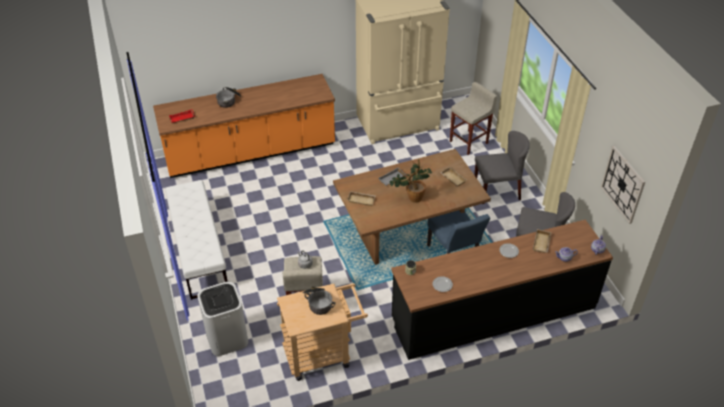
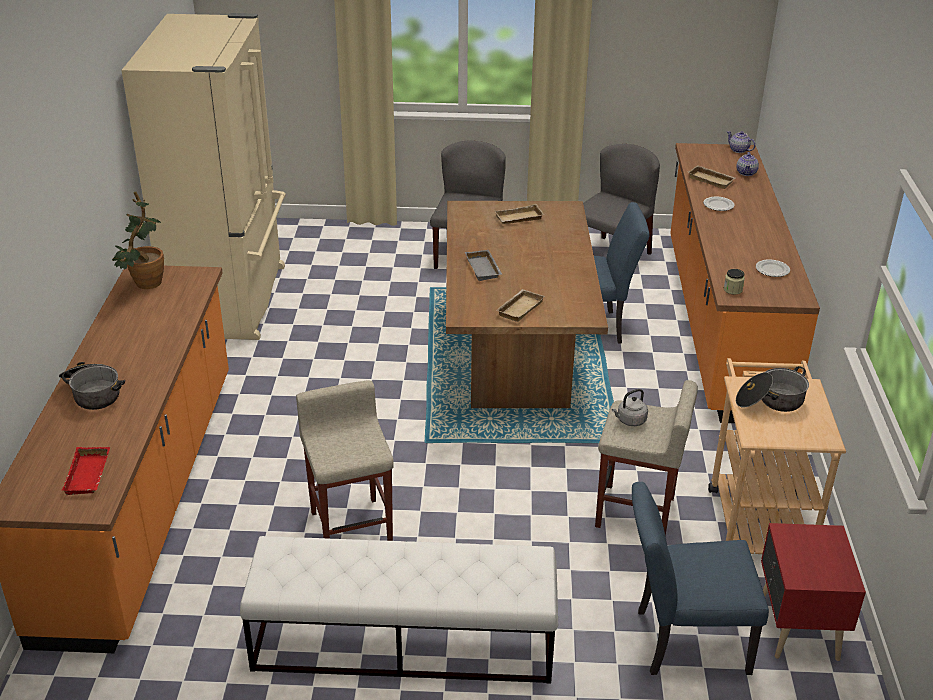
camera: 70 degrees left, 10 degrees down
(227, 338) = (682, 641): white trash can -> blue chair
(249, 378) = (797, 628): none -> red nightstand
(411, 198) = (543, 261): potted plant -> potted plant (144, 286)
(469, 142) = (338, 248): beige stool -> beige stool (351, 526)
(493, 313) = (721, 325): black counter -> orange counter
(623, 184) = (693, 60): wall clock -> none

